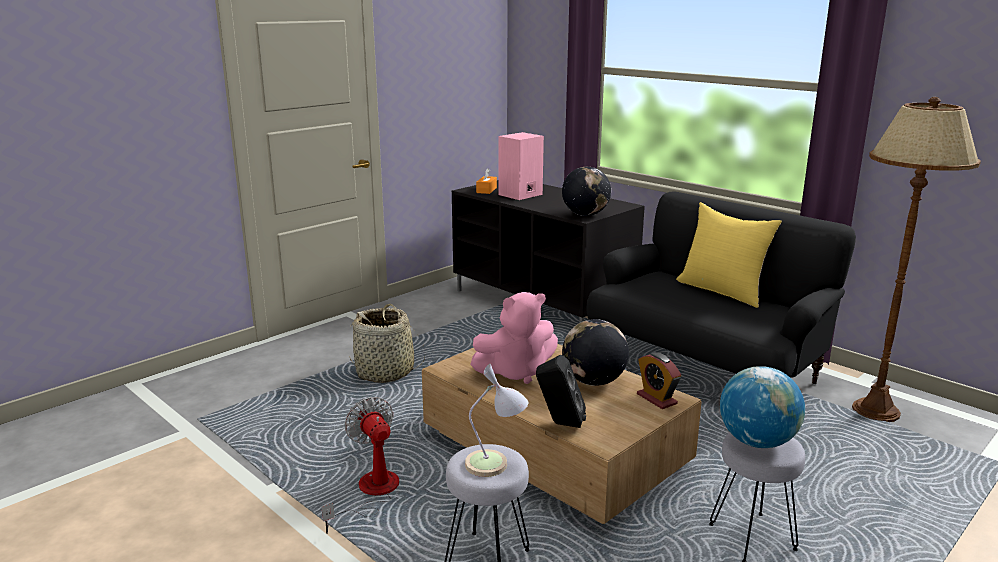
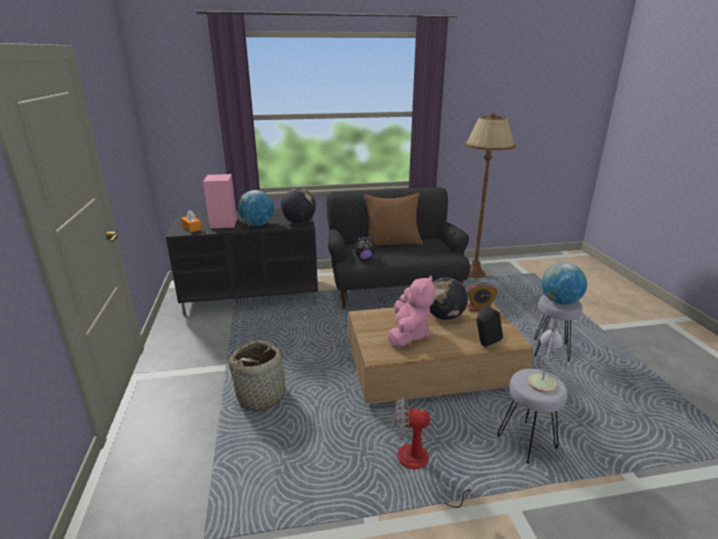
camera: 55 degrees left, 5 degrees up
(543, 204) = (257, 224): none -> globe
(641, 290) = (364, 258): none -> plush toy
(723, 291) = (392, 242): yellow pillow -> brown pillow

